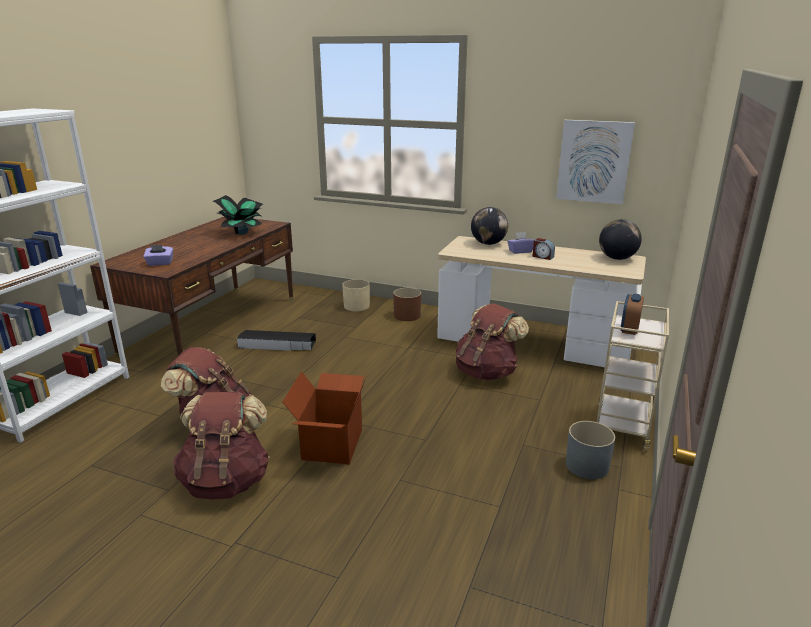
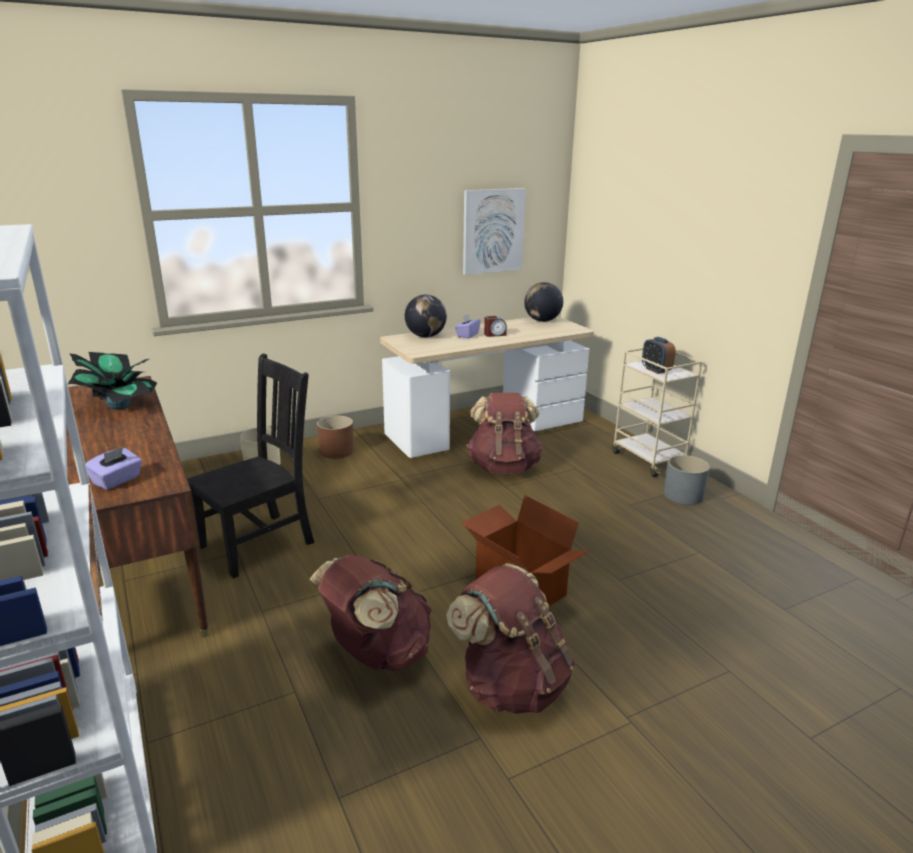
camera: 50 degrees left, 0 degrees up
(277, 345) = (260, 543): black storage box -> black chair

